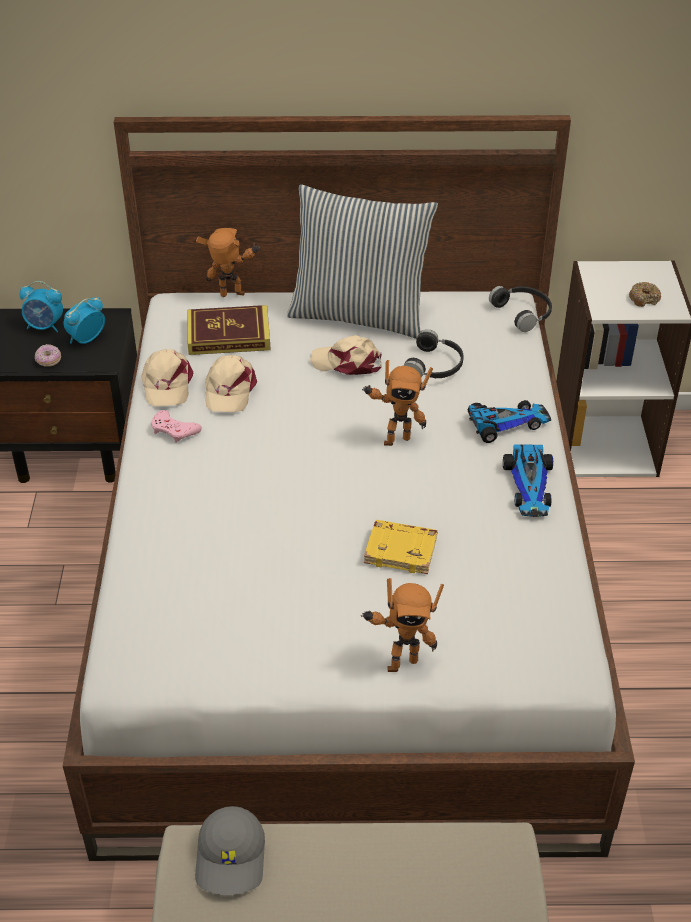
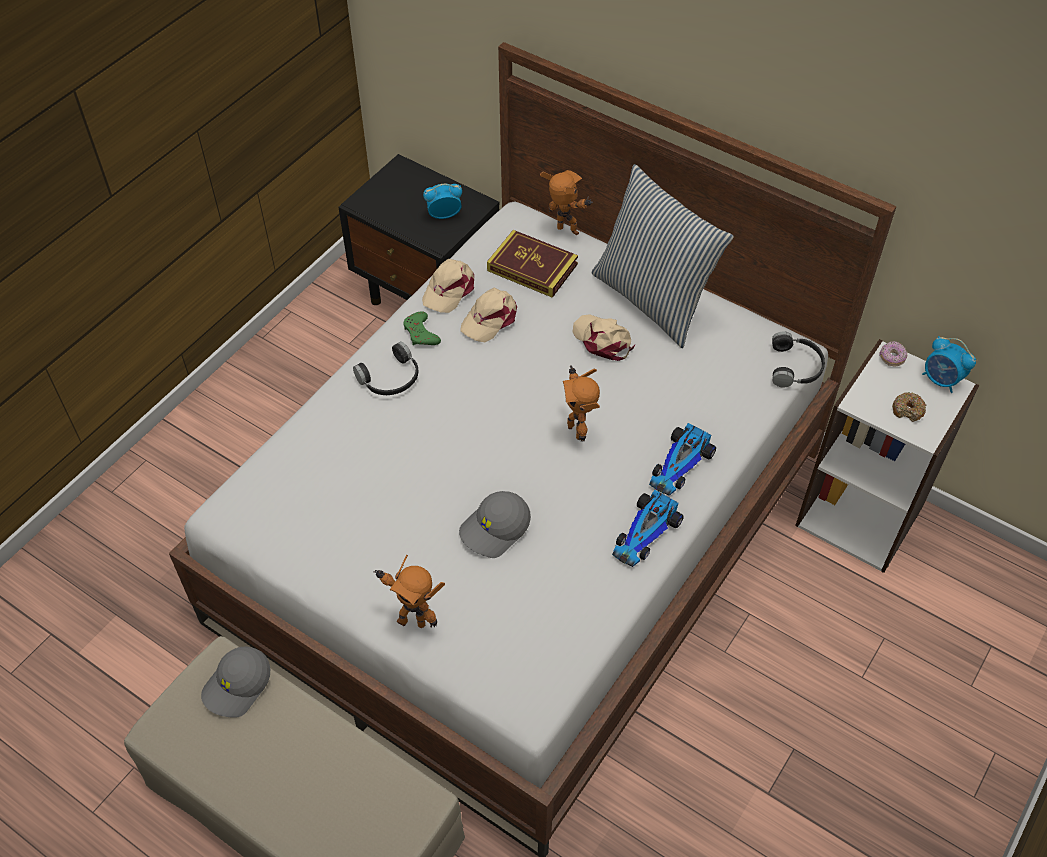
camera: 35 degrees right, 10 degrees up
(45, 327) = (423, 189): alarm clock -> alarm clock (941, 380)
(48, 360) = (402, 221): donut -> donut (891, 358)
(174, 430) = (421, 333): pink game controller -> green game controller
(395, 439) = (578, 430): toy robot -> toy robot turned 45 degrees clockwise
(402, 550) = (495, 529): yellow book -> grey cap
(435, 366) = (671, 380): black headphones -> black headphones (391, 379)
(506, 423) = (680, 464): toy car -> toy car turned 105 degrees clockwise

